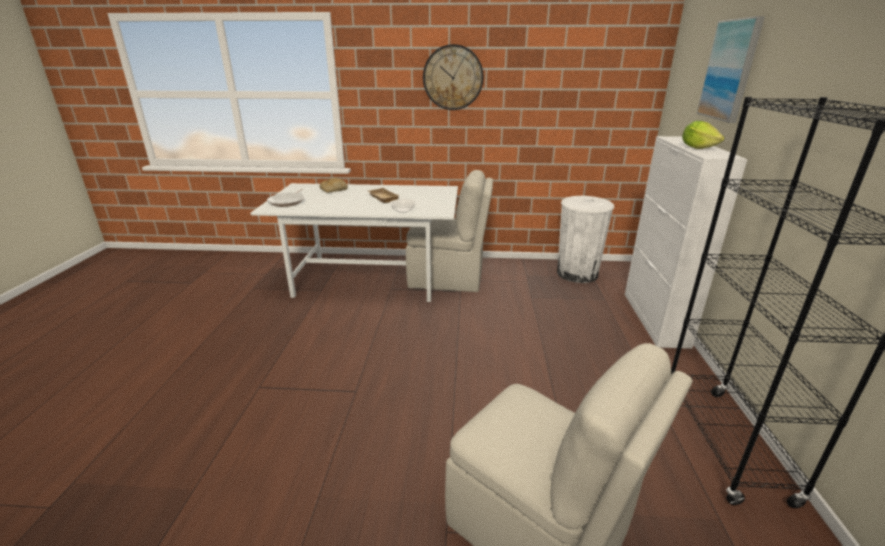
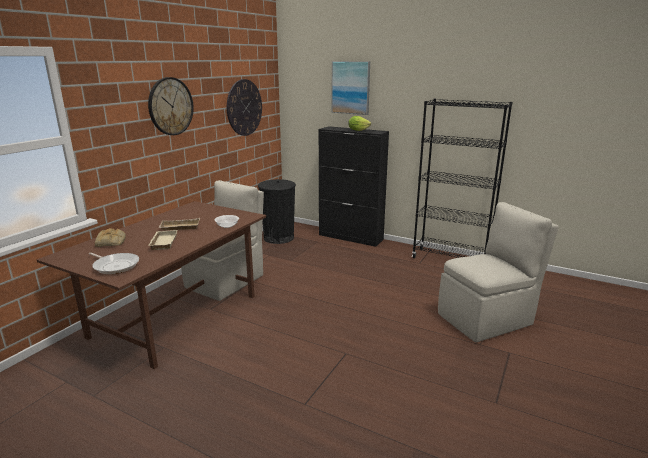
camera: 65 degrees left, 5 degrees down
(343, 201) = (162, 242): none -> beige tray
(370, 278) = (176, 315): white dining table -> brown dining table
(577, 273) = (279, 238): white trash can -> black trash can
(579, 92) = (244, 107): none -> wall clock
(655, 319) = (351, 237): white cabinet -> black cabinet

